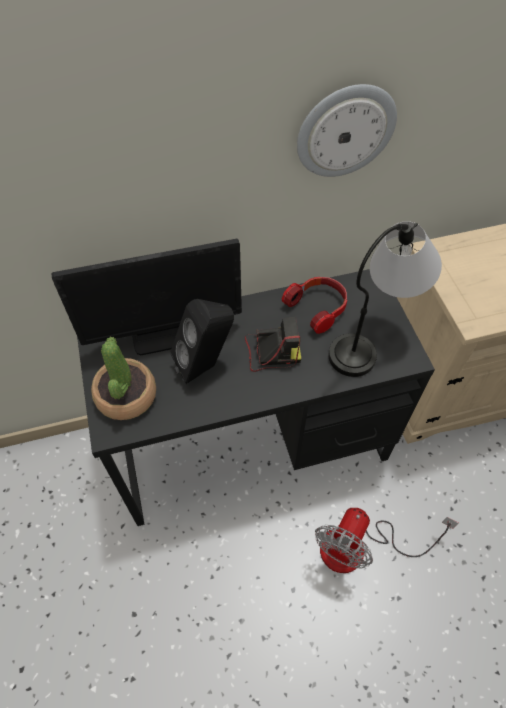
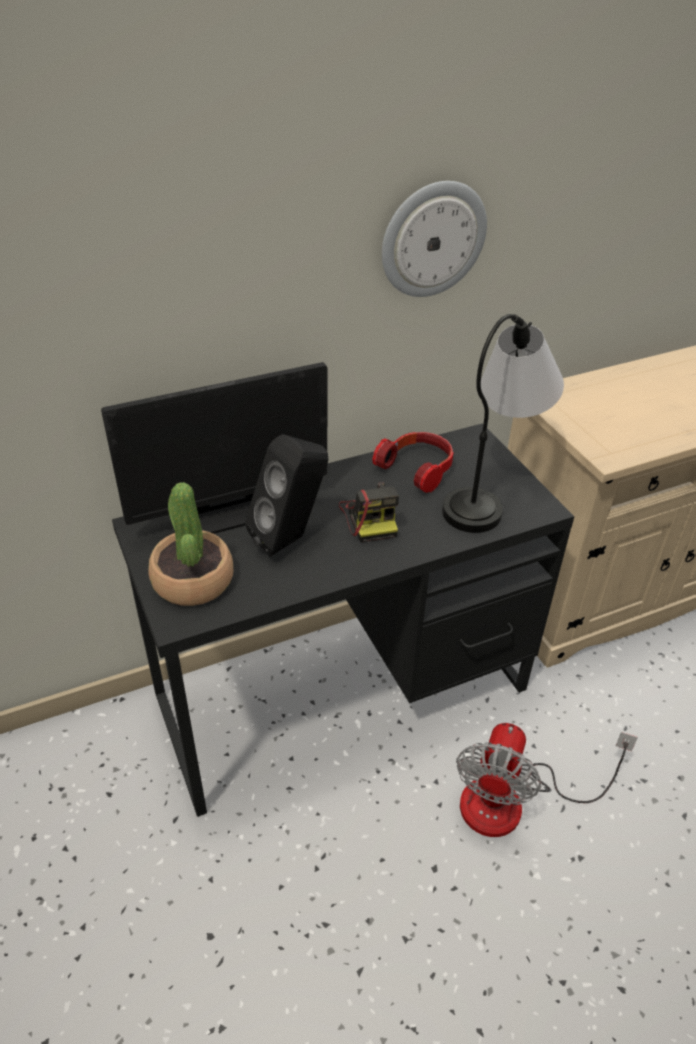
camera: 10 degrees left, 15 degrees down
(271, 352) = (370, 517): camera -> camera turned 90 degrees clockwise

